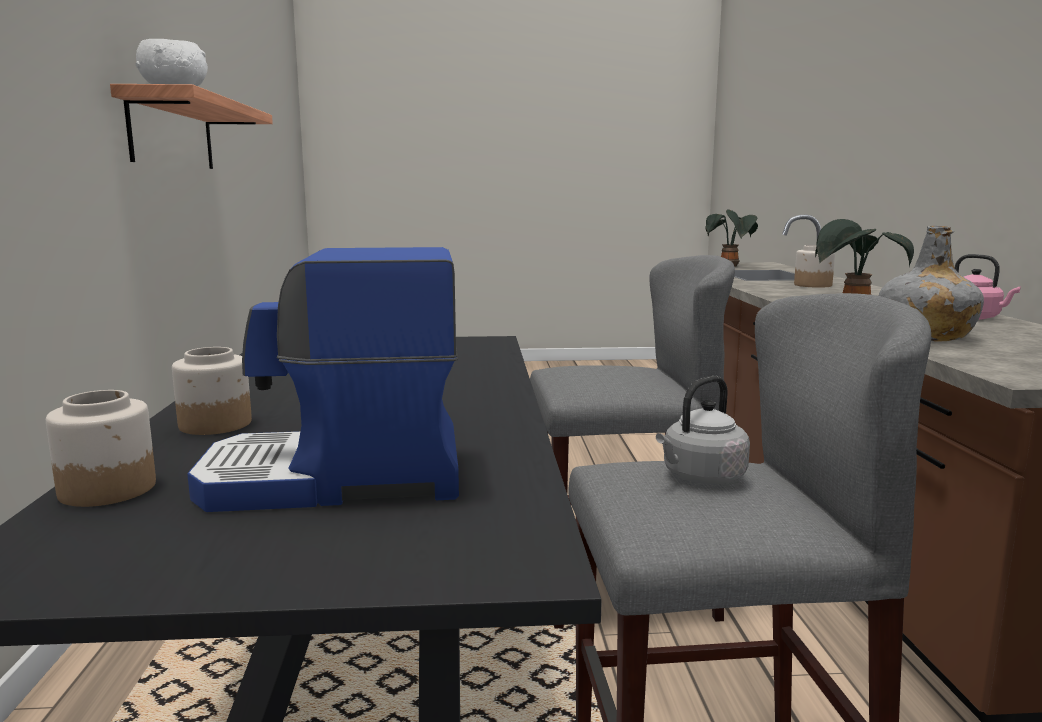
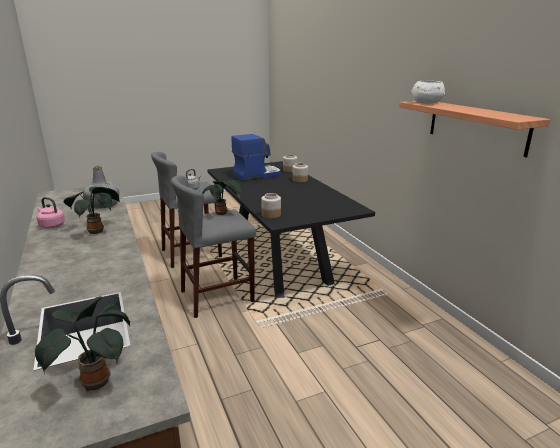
camera: 160 degrees right, 10 degrees up
(597, 382) = (222, 214): none -> potted plant
(813, 285) = (71, 281): jar -> jar (271, 215)

